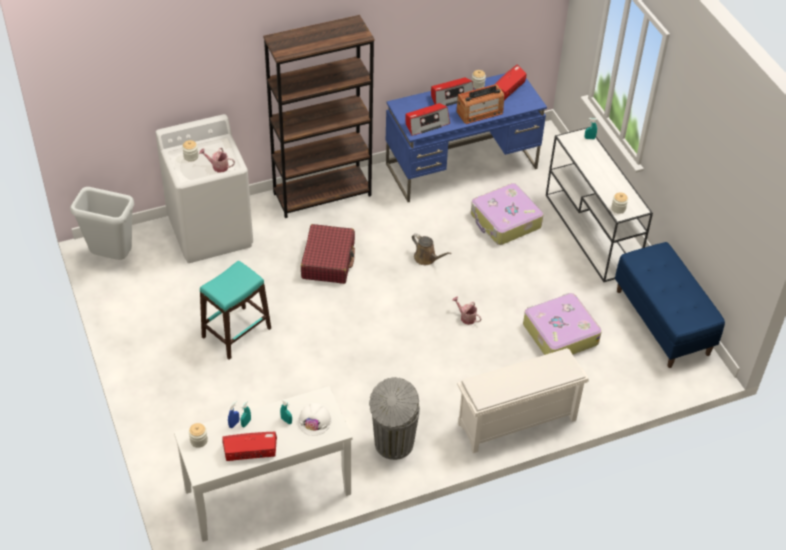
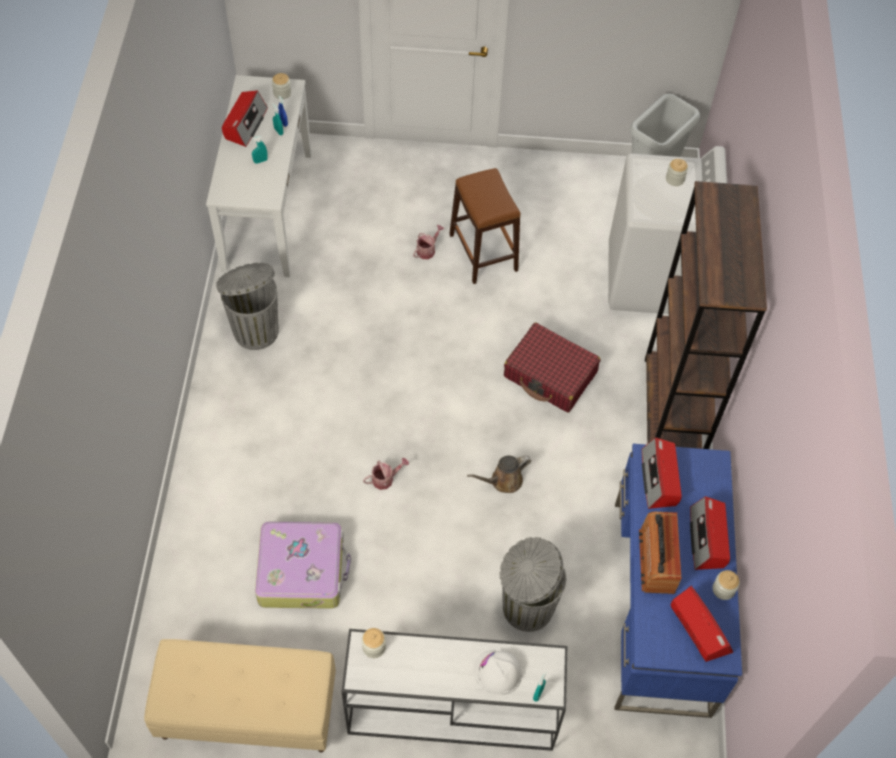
camera: 115 degrees right, 10 degrees up
(218, 166) = (645, 198): watering can -> watering can (427, 250)
(236, 332) = (483, 252): turquoise stool -> brown stool
(314, 421) = (245, 182): white hard hat -> white hard hat (497, 672)
(505, 221) = (525, 608): suitcase -> grey trash can
(516, 422) = (208, 455): white shoe rack -> none
(663, 322) = (247, 711): blue bench -> beige bench

